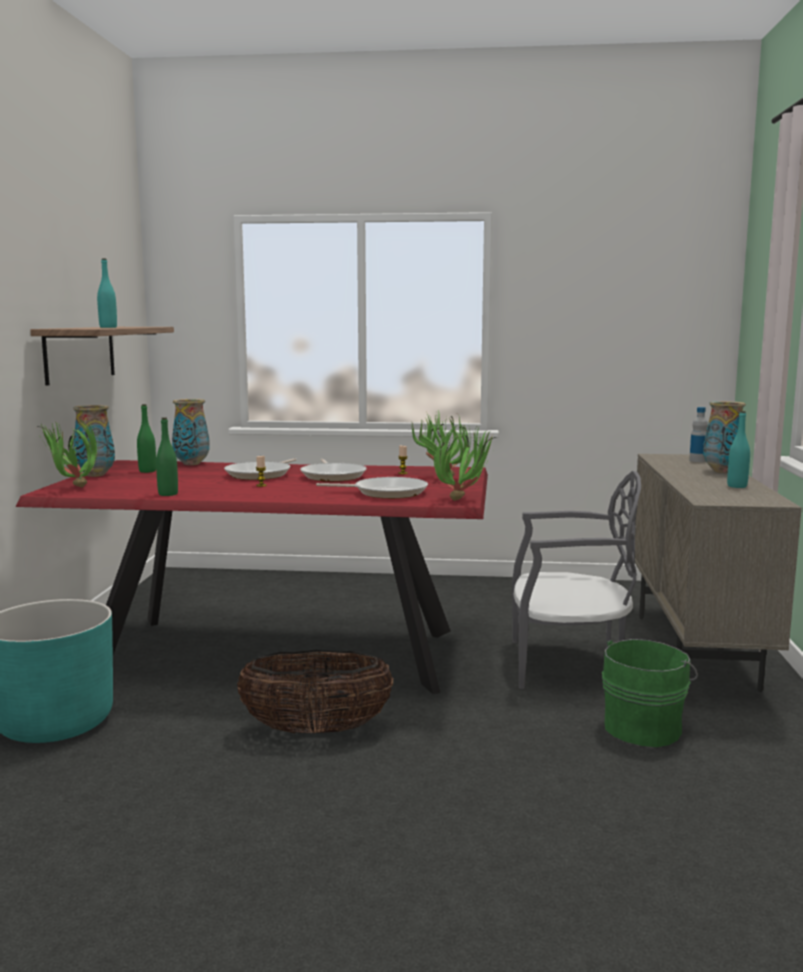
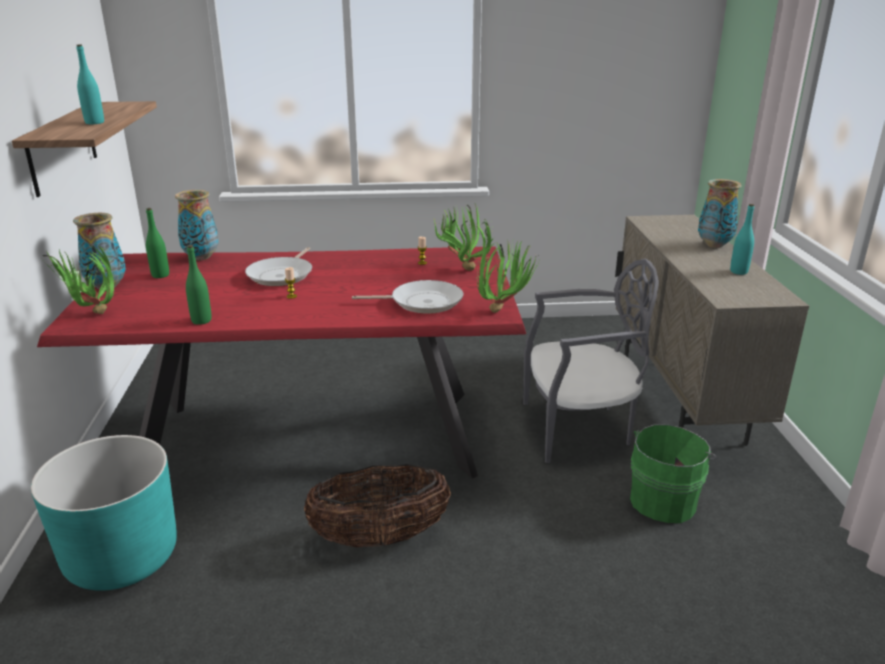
camera: 10 degrees left, 15 degrees up
(333, 476) = (356, 273): frying pan -> none
(697, 460) = (684, 226): bottle -> none

